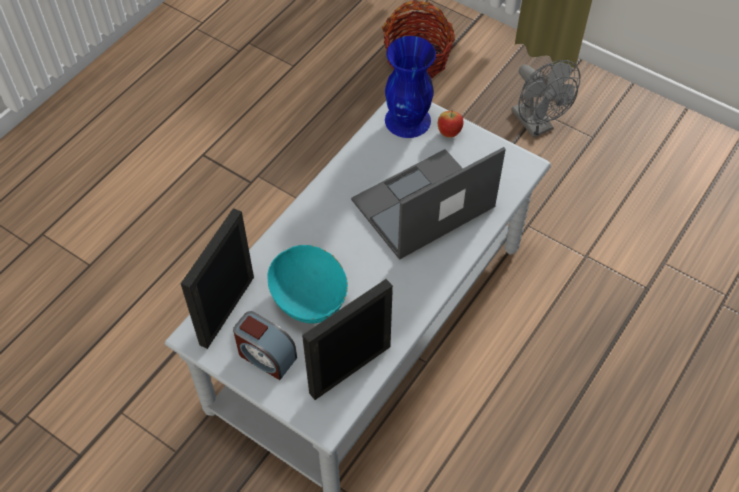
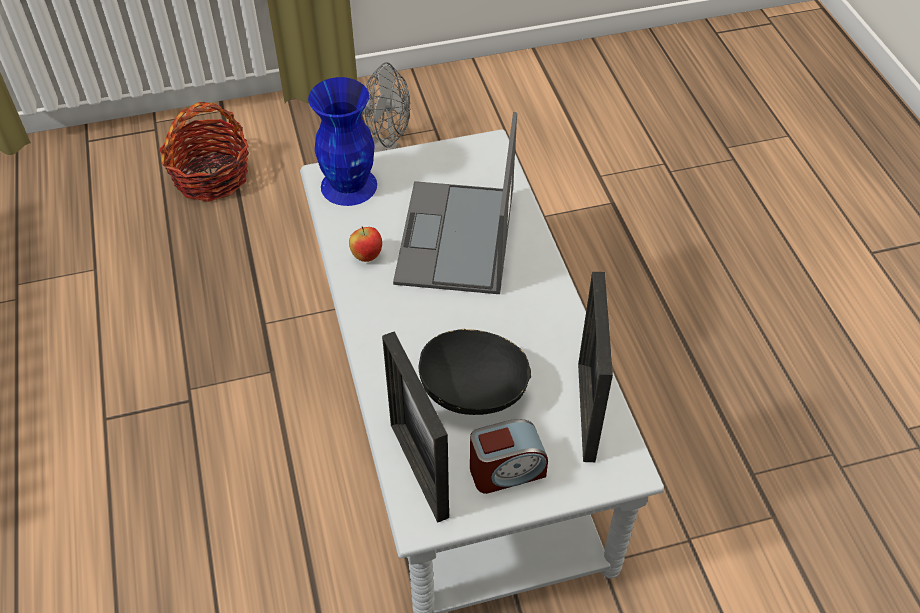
camera: 50 degrees left, 5 degrees down
(310, 298) = (474, 390): turquoise bowl -> black bowl
(449, 133) = (397, 168): apple -> apple (367, 256)

